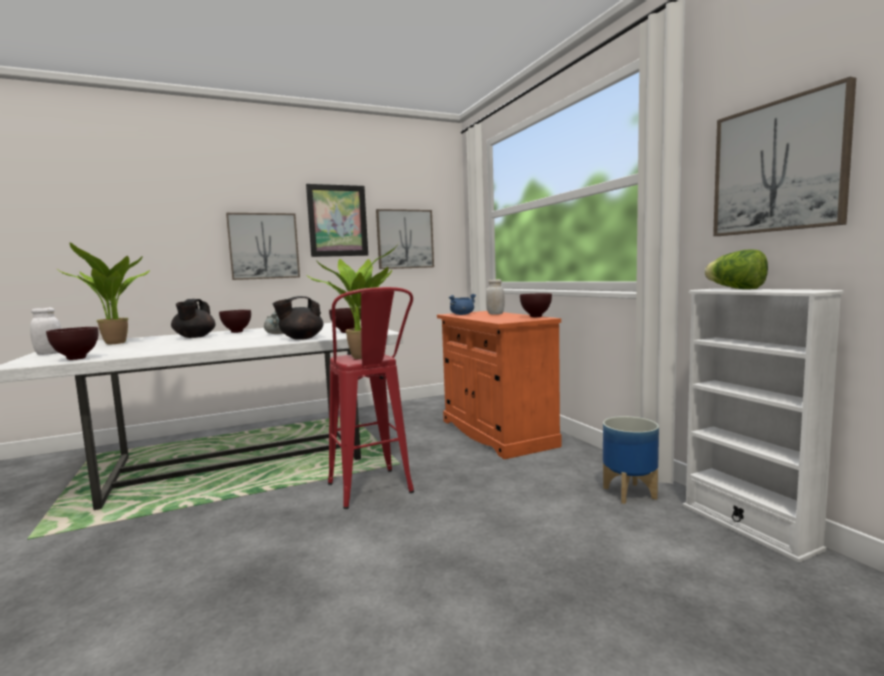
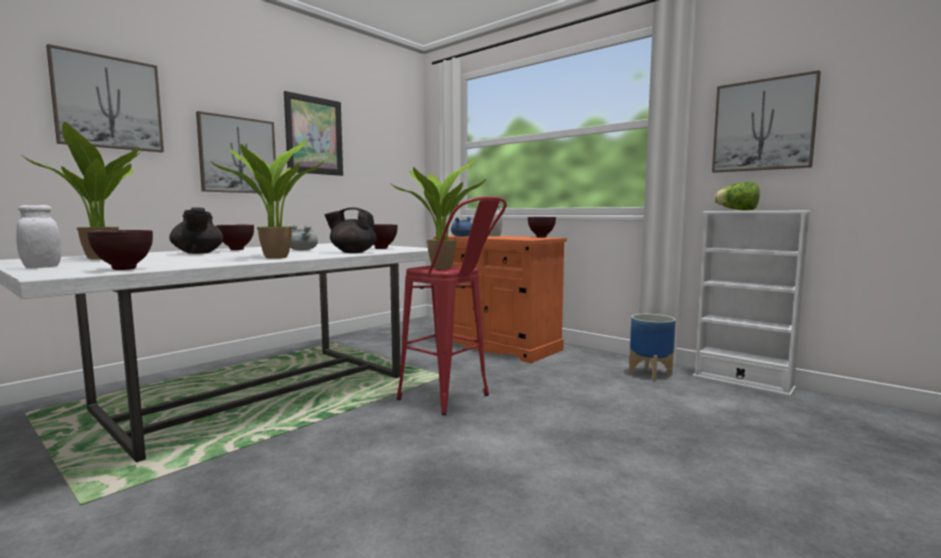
camera: 25 degrees left, 0 degrees up
(218, 345) = (274, 257): none -> potted plant
(301, 338) = (352, 252): black teapot -> black teapot turned 60 degrees clockwise
(405, 239) = (375, 162): picture -> picture (108, 103)

